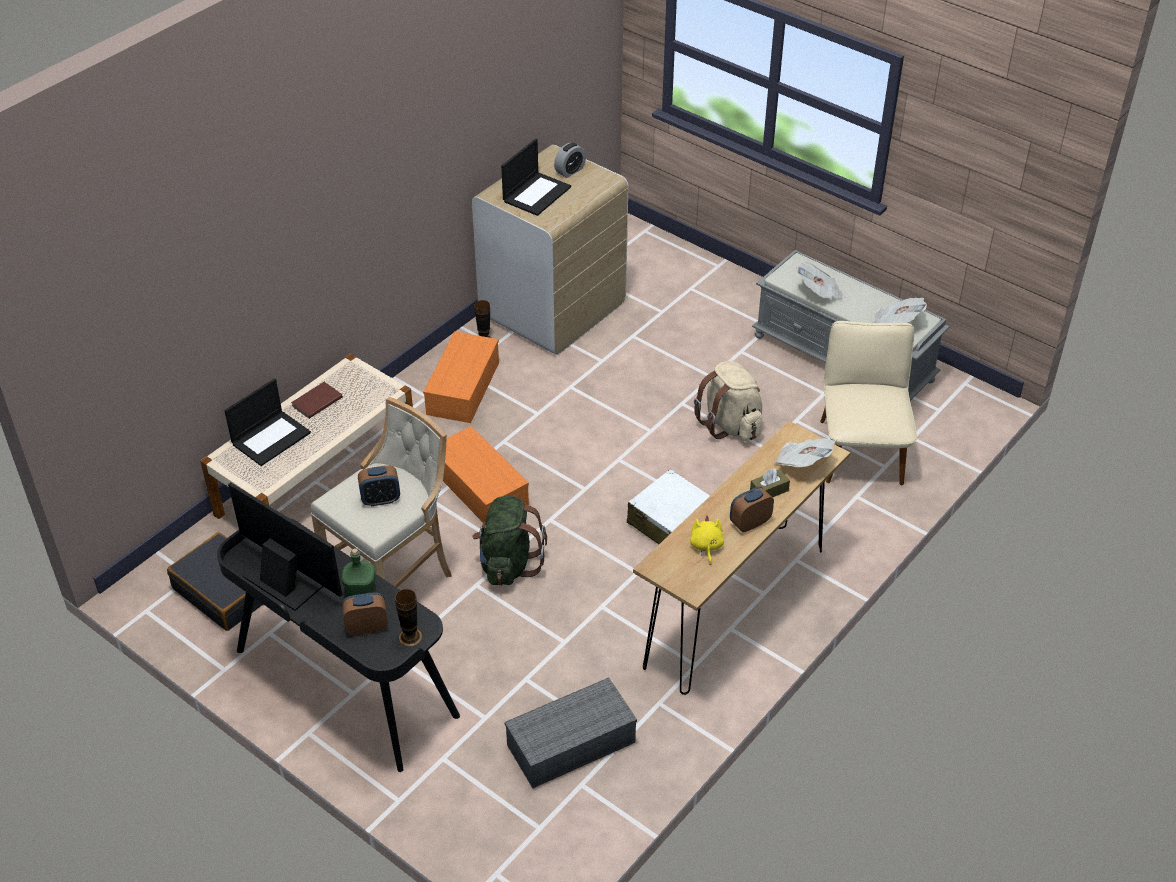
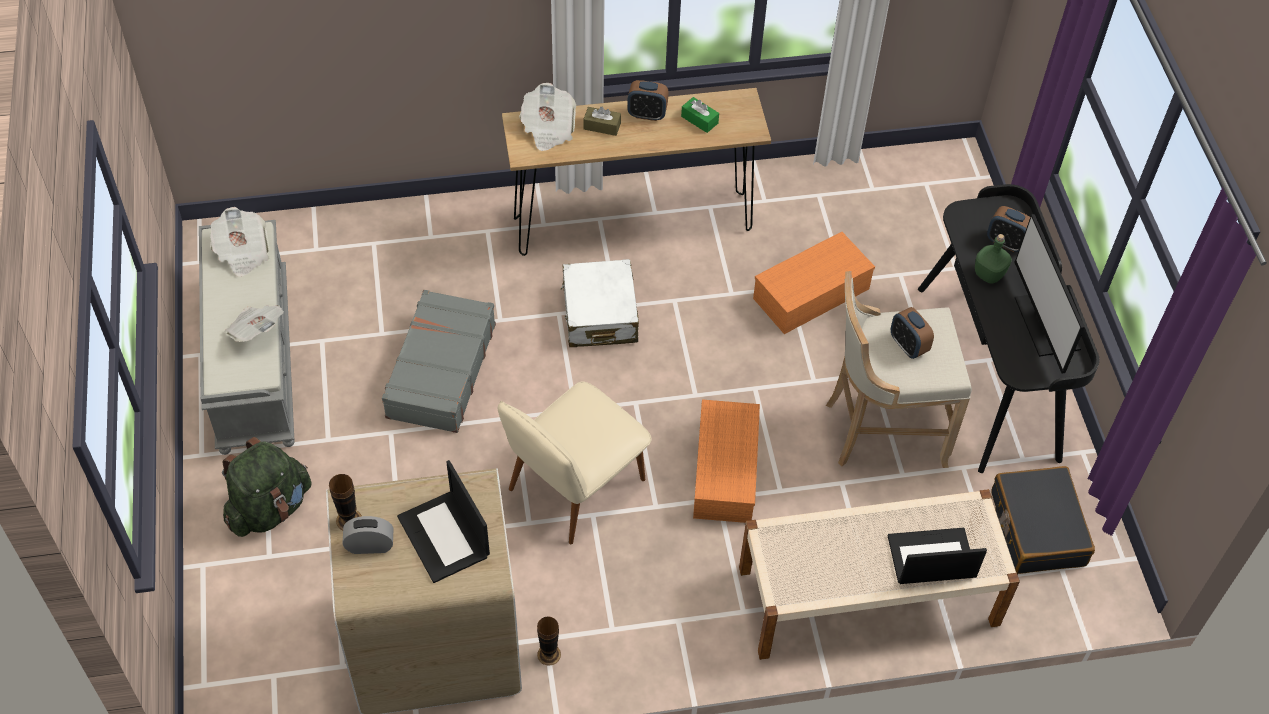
camera: 140 degrees left, 10 degrees up
(316, 401) = (853, 573): brown book -> none
(380, 499) = (908, 346): alarm clock -> alarm clock turned 150 degrees counterclockwise
(410, 637) = (978, 214): vase -> vase (349, 520)
(462, 387) = (631, 605): orange storage box -> orange storage box (810, 295)
(508, 564) = (770, 380): green backpack -> green backpack (270, 508)
(536, 193) = (445, 537): laptop -> laptop turned 105 degrees counterclockwise
(570, 745) = (856, 216): grey storage box -> none
(706, 546) = (699, 120): yellow plush toy -> green tissue box
(730, 424) = (440, 371): beige backpack -> grey suitcase
(861, 452) = (373, 267): beige chair -> beige chair (576, 484)

